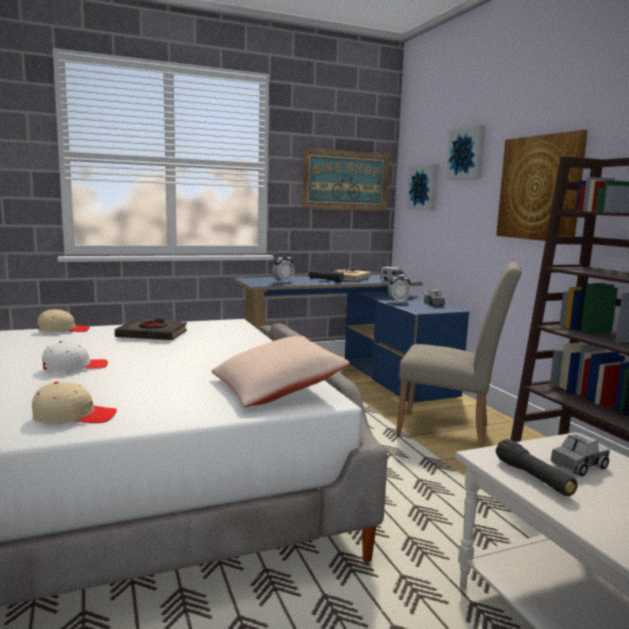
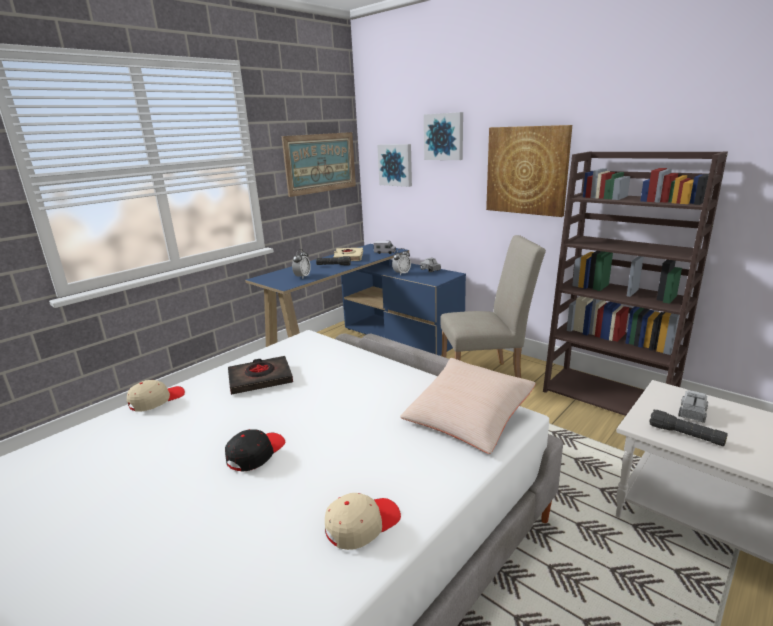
camera: 25 degrees left, 10 degrees up
(75, 367) = (256, 453): white cap -> black cap

